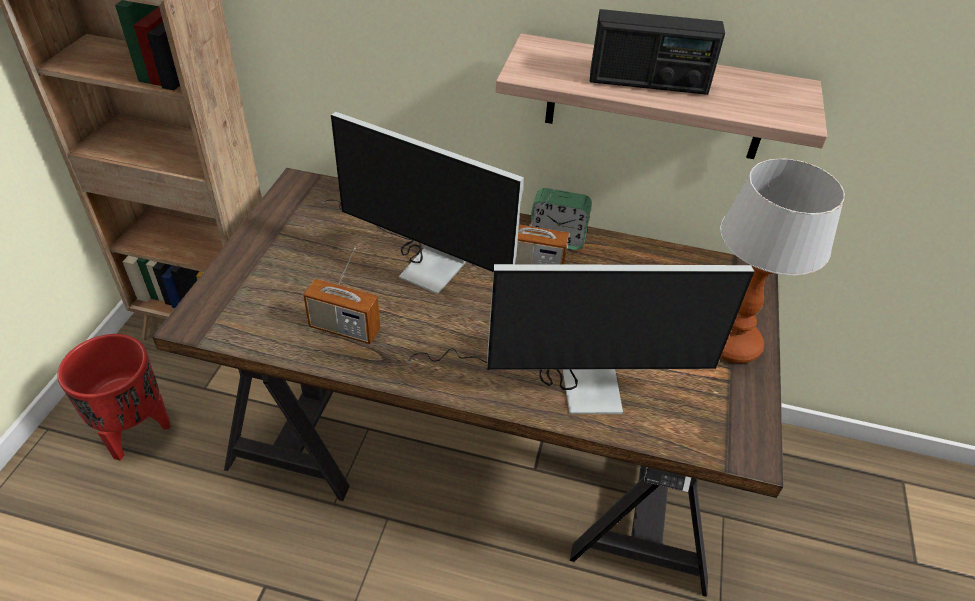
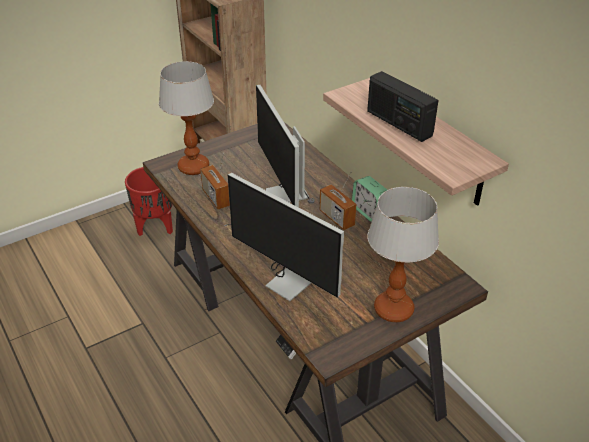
camera: 45 degrees right, 5 degrees down
(253, 300) = (194, 167): none -> table lamp

